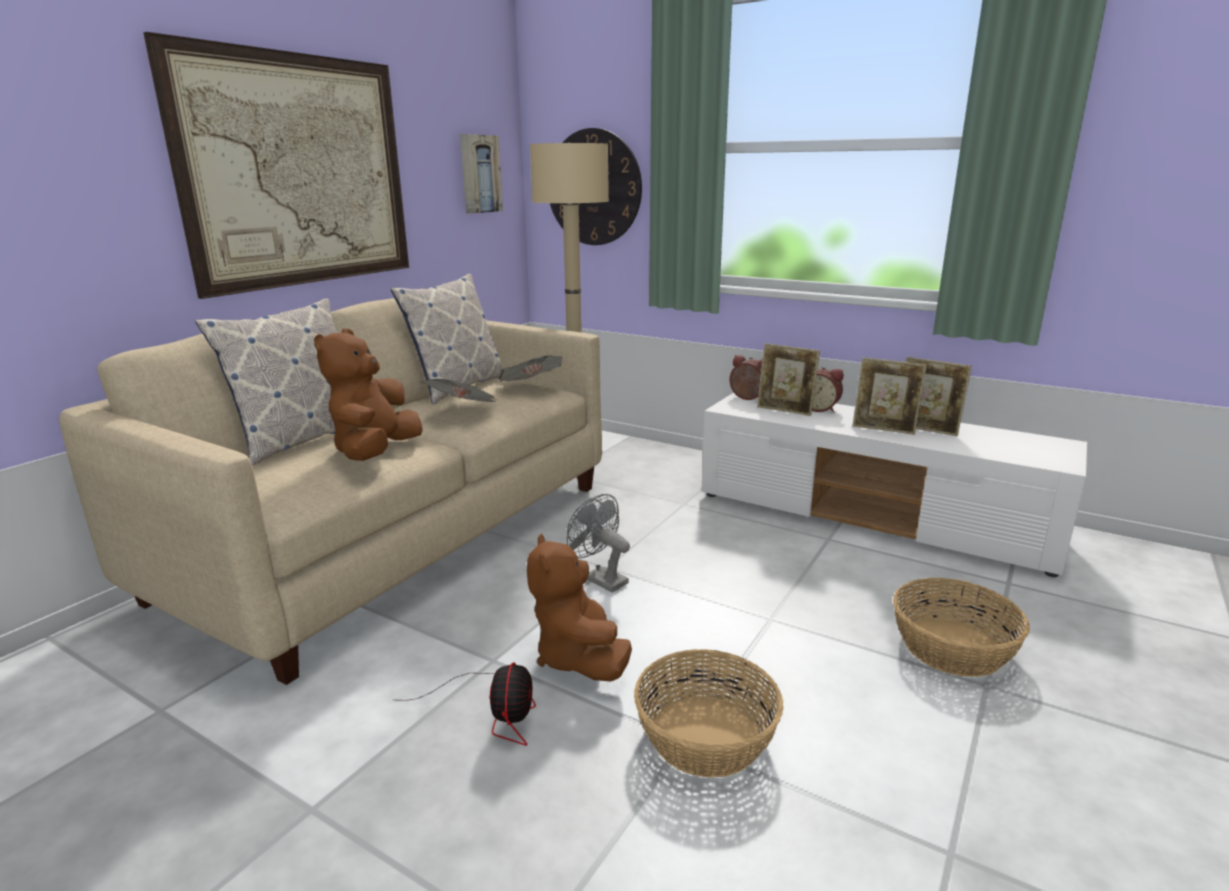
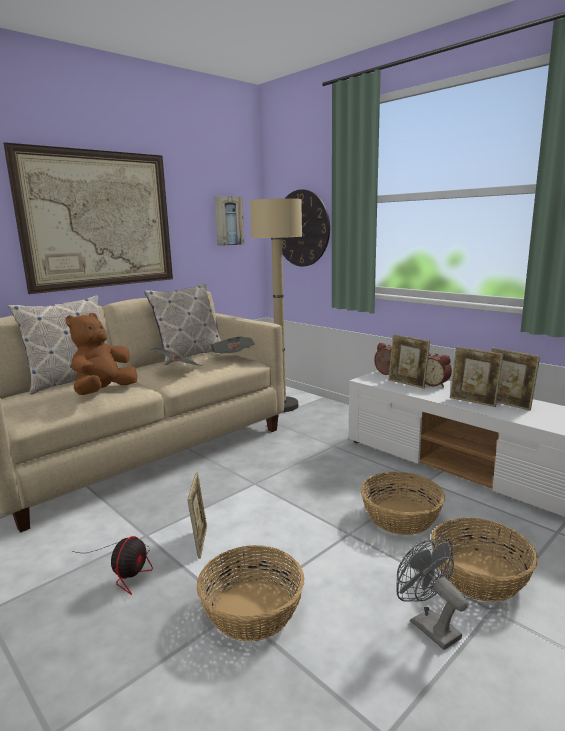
camera: 15 degrees right, 5 degrees down
(578, 657) = (200, 541): brown plush toy -> picture frame
(599, 579) = (245, 491): grey fan -> grey fan (428, 626)
(823, 589) = (400, 517): none -> basket

